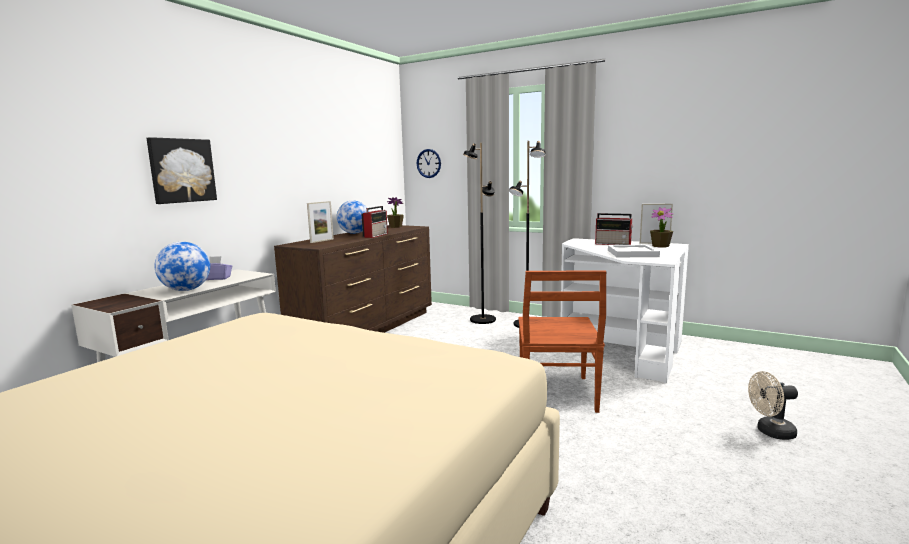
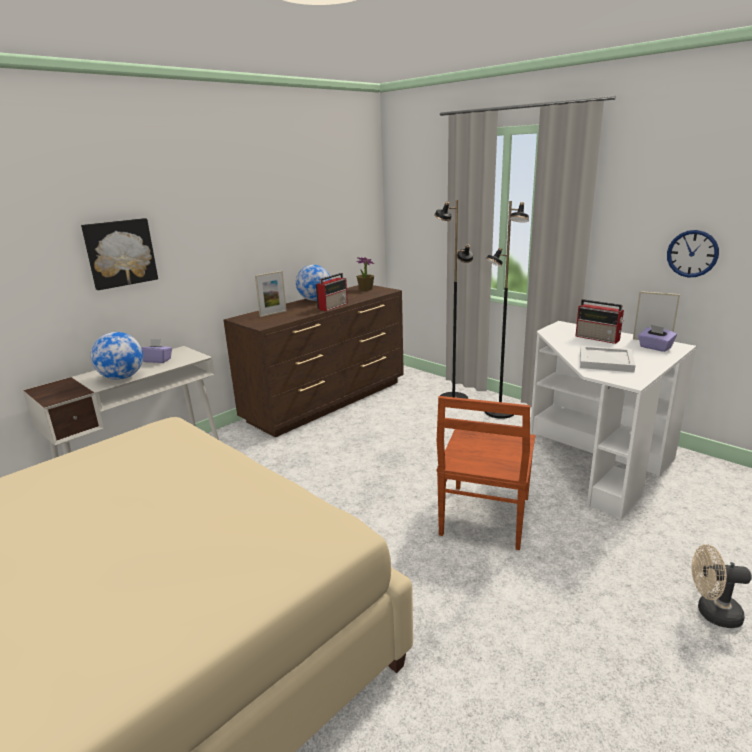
camera: 15 degrees right, 10 degrees up
(428, 163) = (409, 213): wall clock -> wall clock (692, 253)
(660, 246) = (655, 348): potted plant -> purple tissue box

